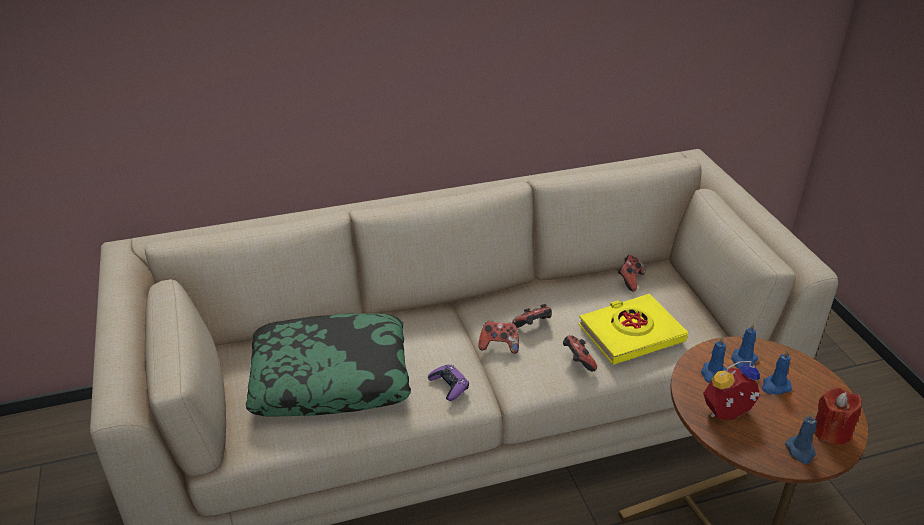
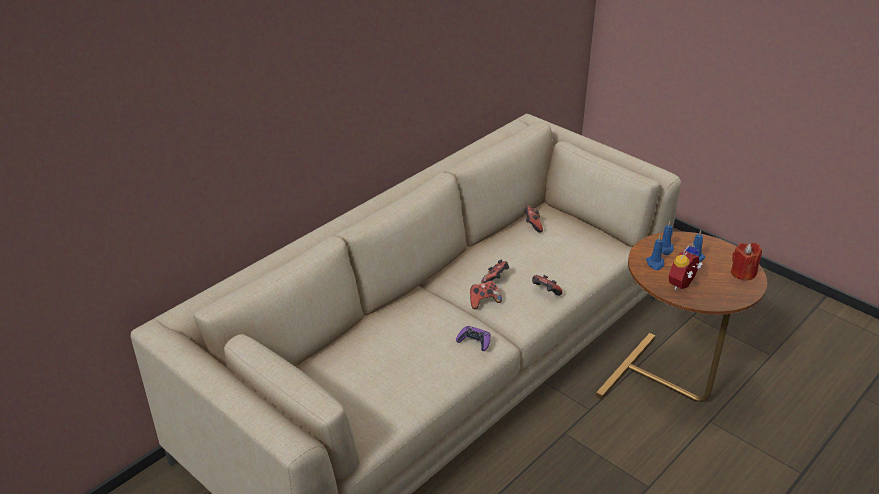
camera: 30 degrees left, 0 degrees up
(331, 377) = (385, 369): pillow -> none
(631, 334) = (563, 261): yellow book -> none
(800, 451) = (736, 290): blue candle -> none

